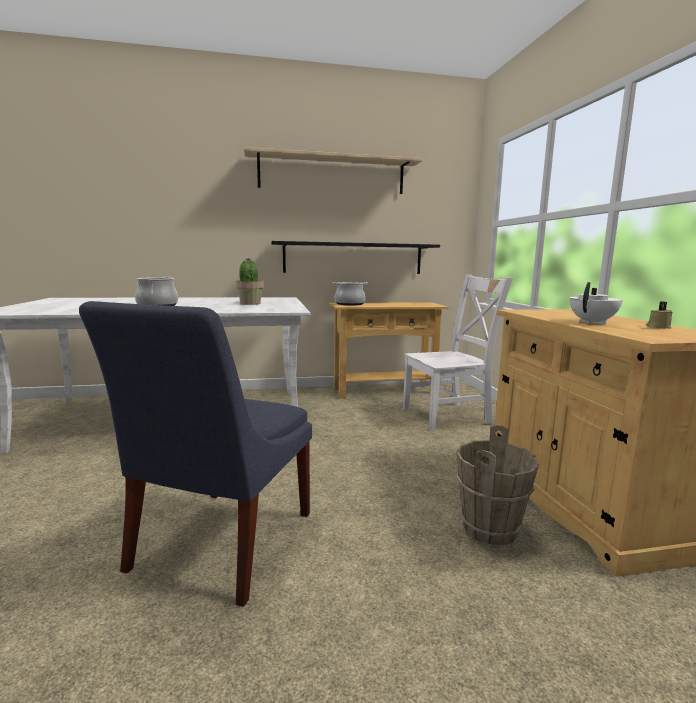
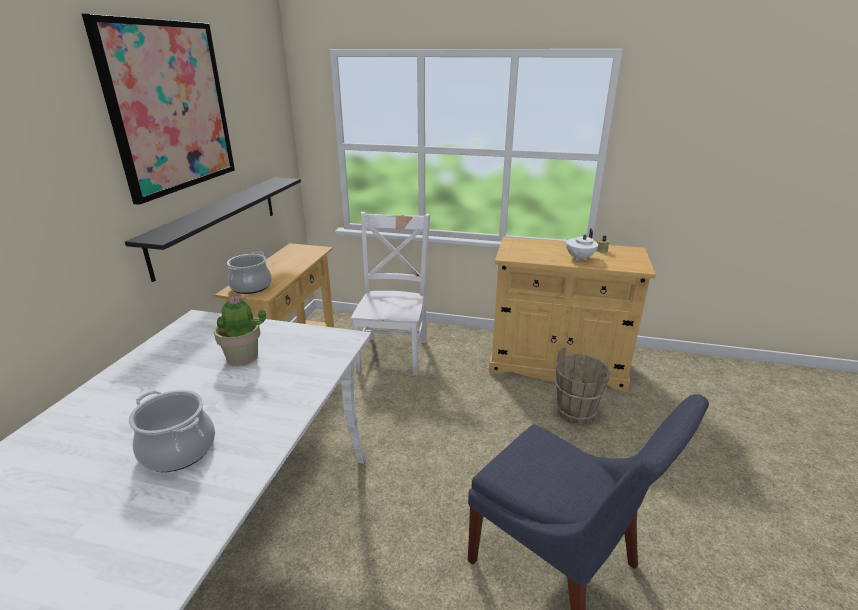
camera: 65 degrees left, 15 degrees up
(332, 174) = (170, 107): beige shelf -> picture
(593, 322) = (579, 258): white teapot -> white teapot turned 120 degrees counterclockwise

